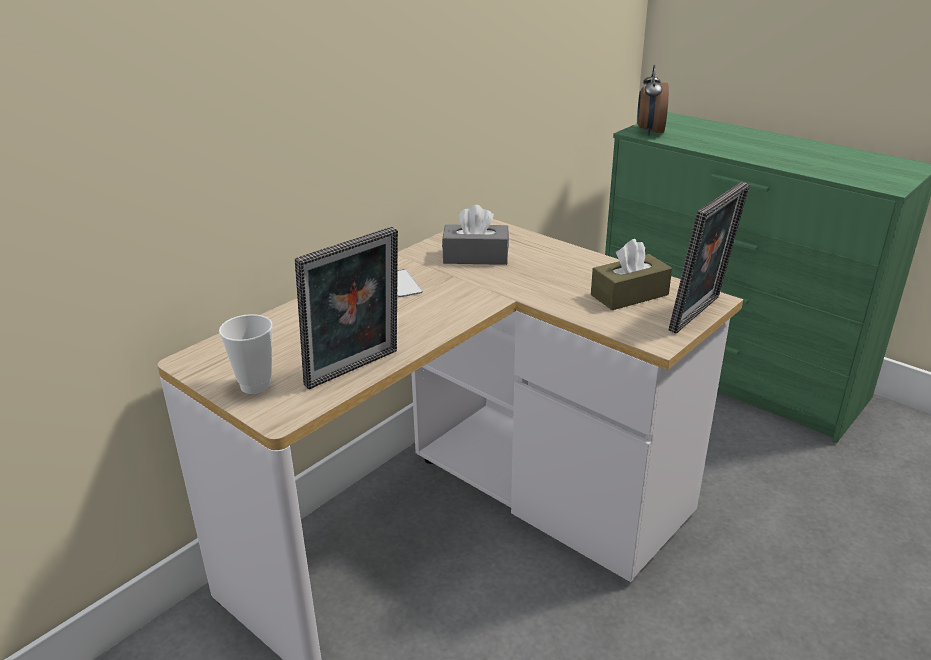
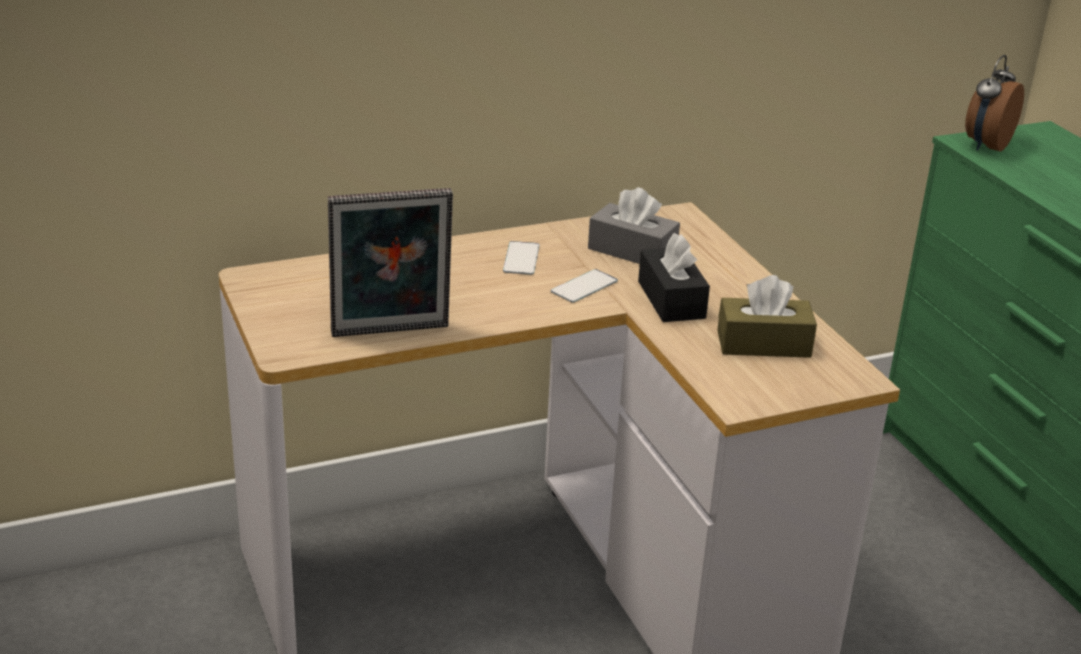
camera: 25 degrees right, 0 degrees up
(255, 385) = (288, 318): cup -> none
(468, 291) = (584, 286): none -> phone
(537, 283) = (671, 300): none -> black tissue box
(700, 315) = (821, 390): picture frame -> none

